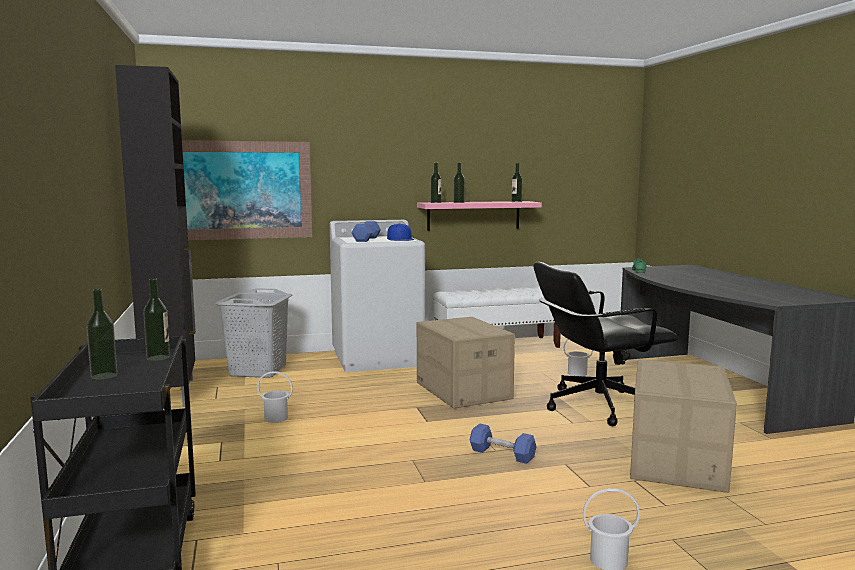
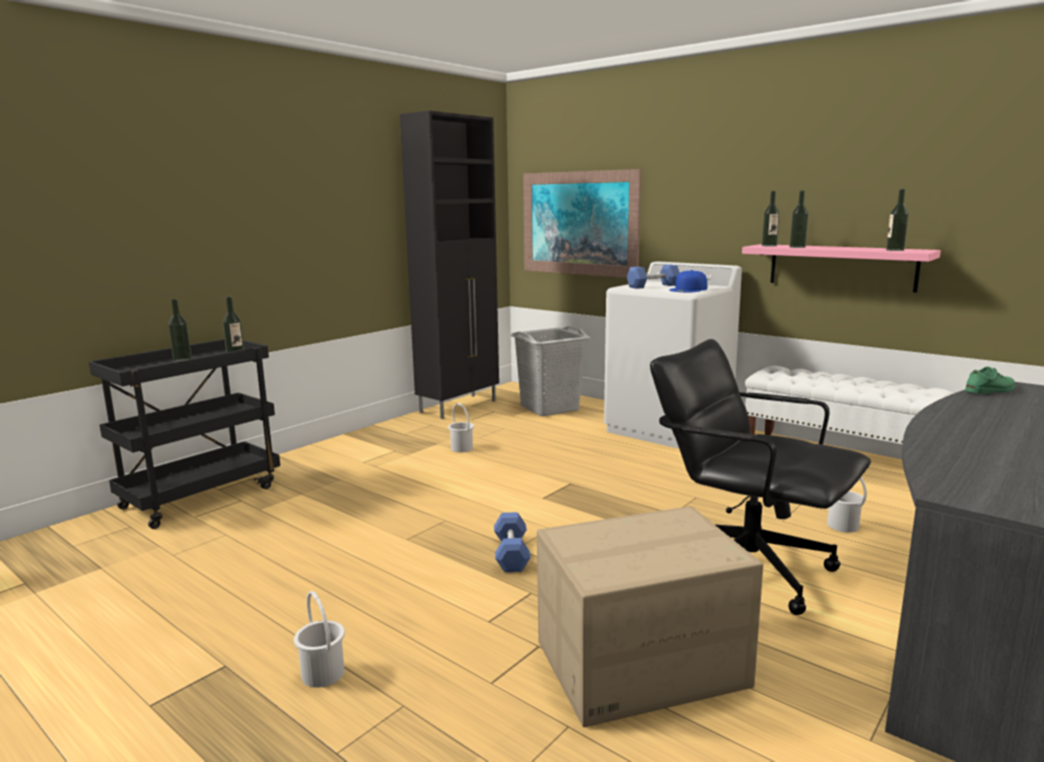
camera: 55 degrees right, 5 degrees up
(462, 391) = (651, 487): cardboard box -> none

